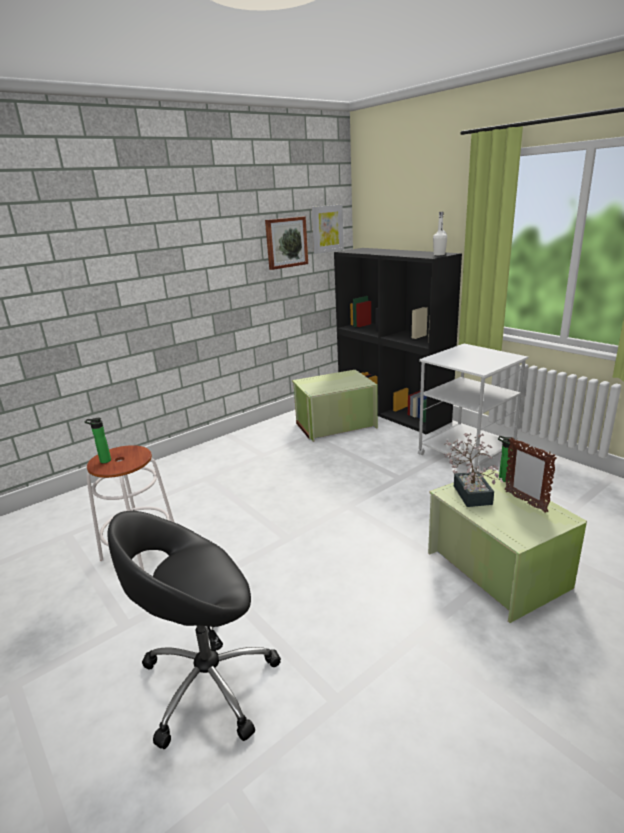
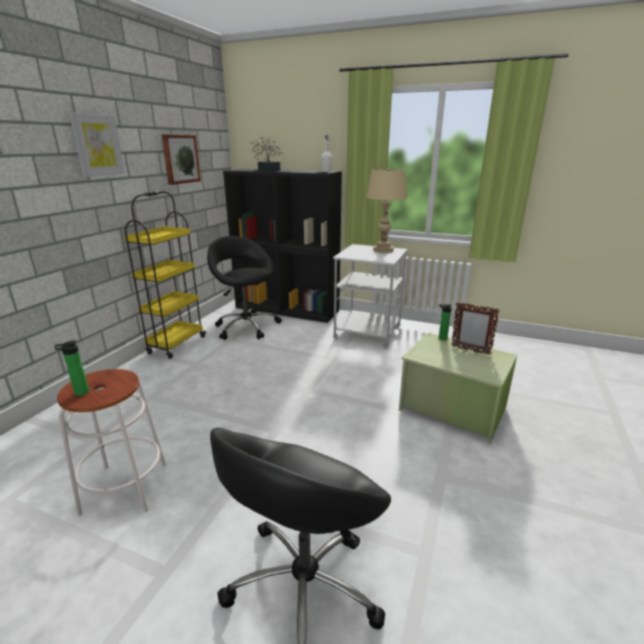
camera: 30 degrees left, 0 degrees up
(258, 432) = (176, 345): none -> yellow cart
(327, 229) = (211, 149): picture -> picture (97, 145)
(335, 424) = (246, 327): green storage box -> black office chair
(471, 492) = (430, 351): potted plant -> potted plant (268, 170)
(491, 356) = (383, 250): none -> beige table lamp

